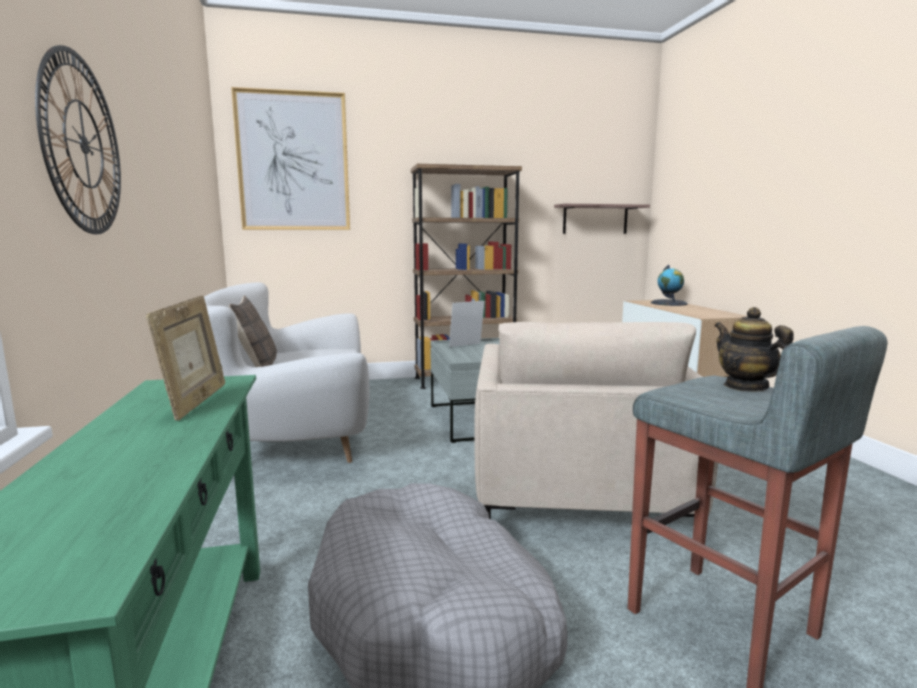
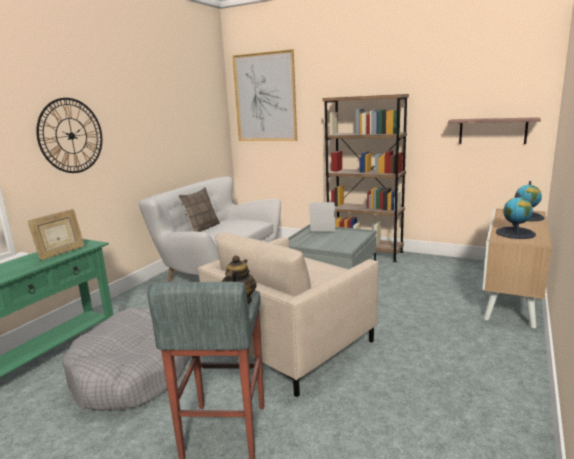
camera: 40 degrees right, 5 degrees up
(702, 313) = (515, 233): none -> globe

